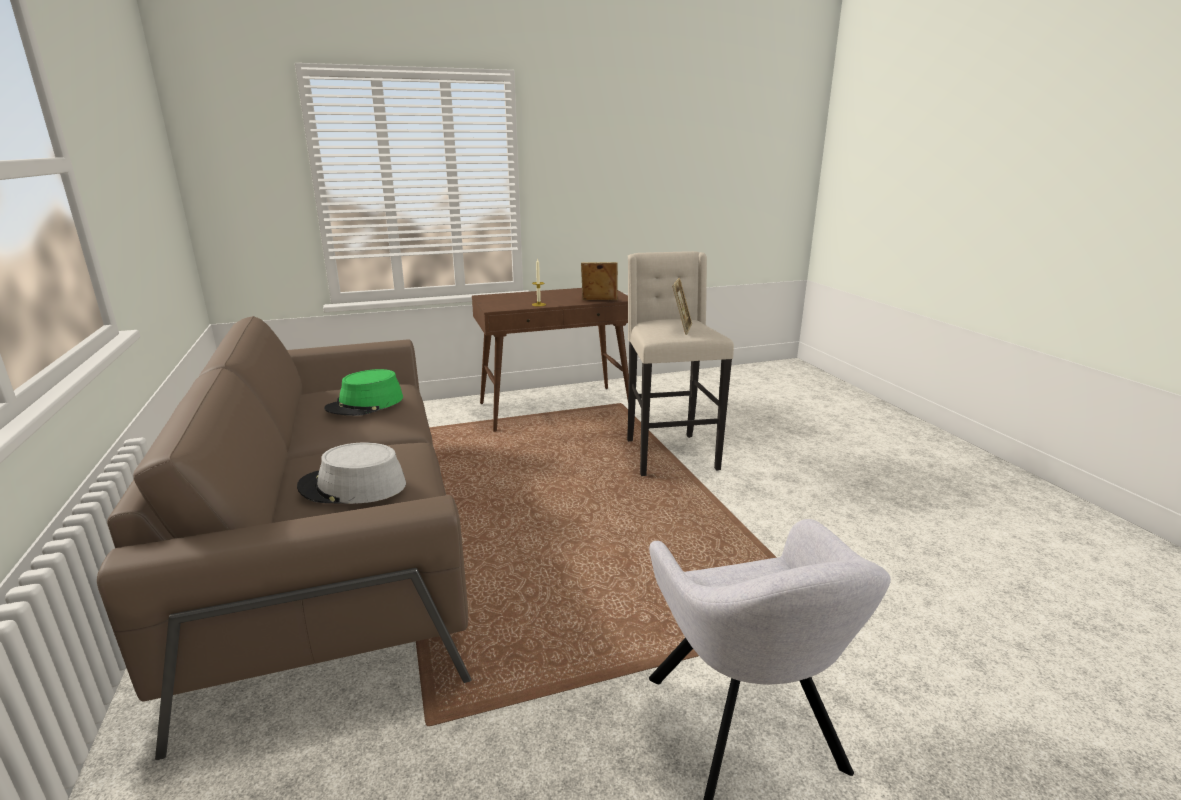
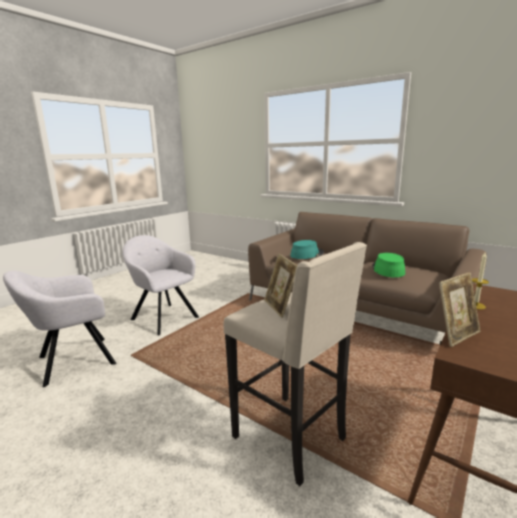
camera: 145 degrees right, 5 degrees down
(352, 486) = (307, 254): grey hat -> turquoise hat
(965, 656) = (72, 361): none -> grey armchair

